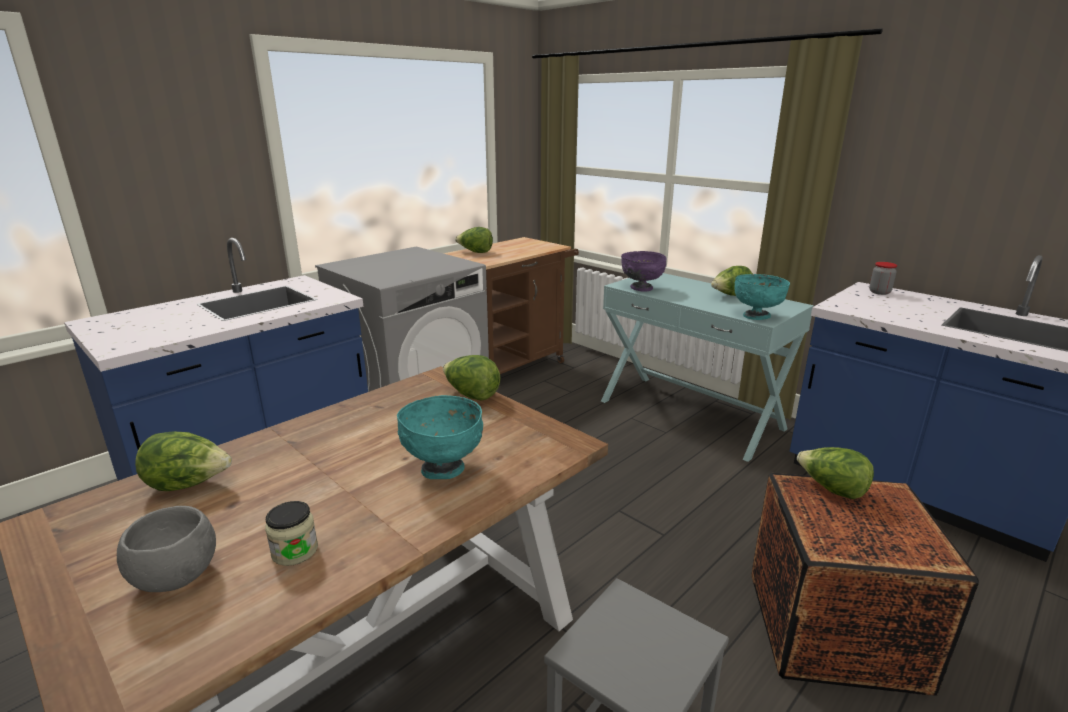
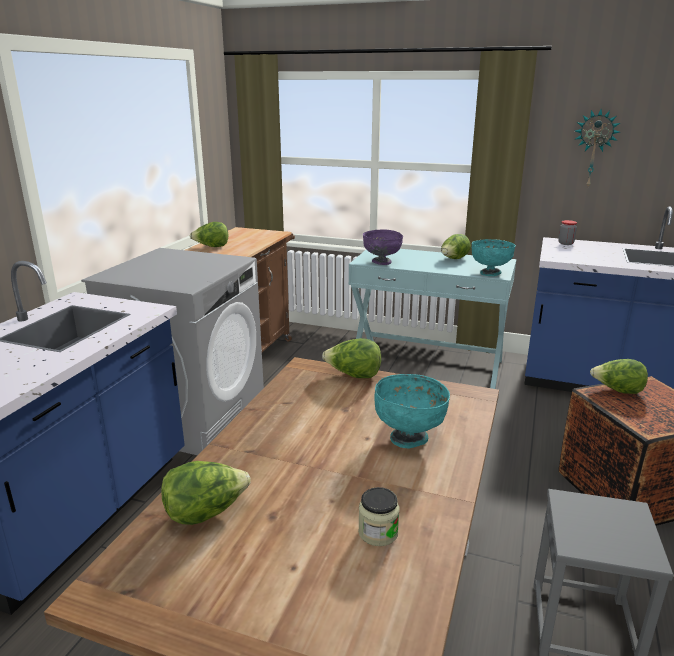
camera: 25 degrees left, 0 degrees up
(177, 577) = (309, 585): grey bowl -> none
(938, 168) = (594, 149): none -> wall clock

